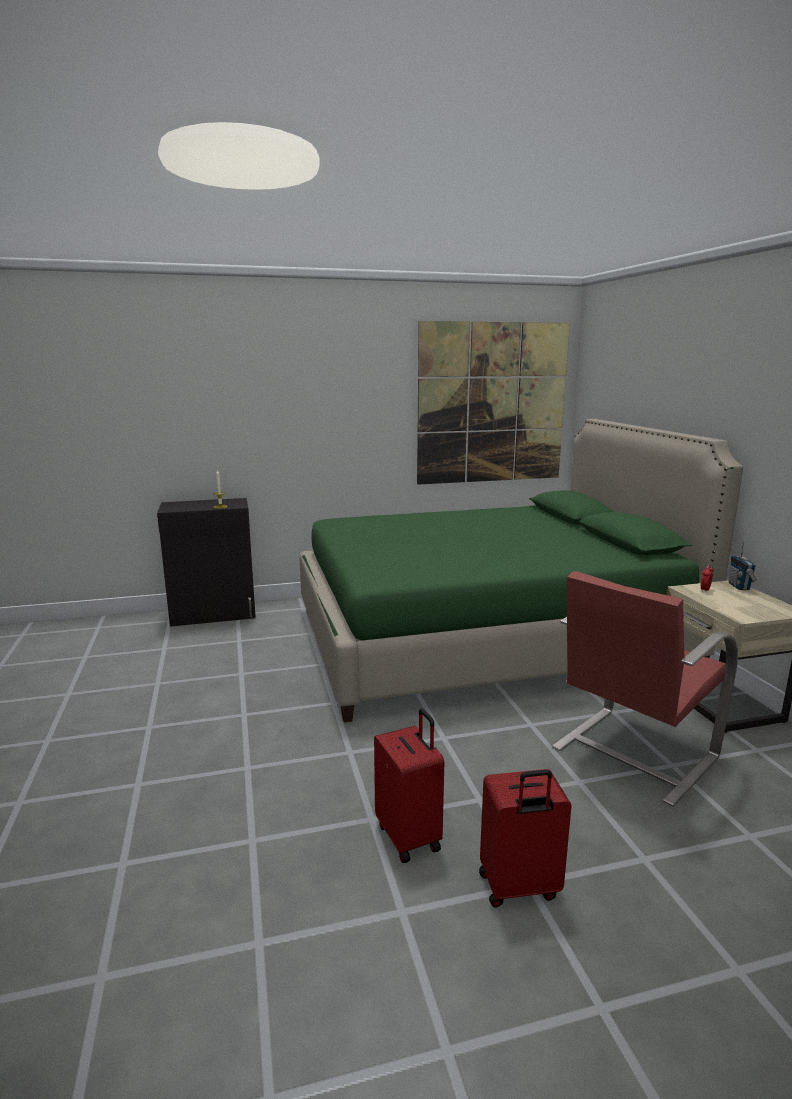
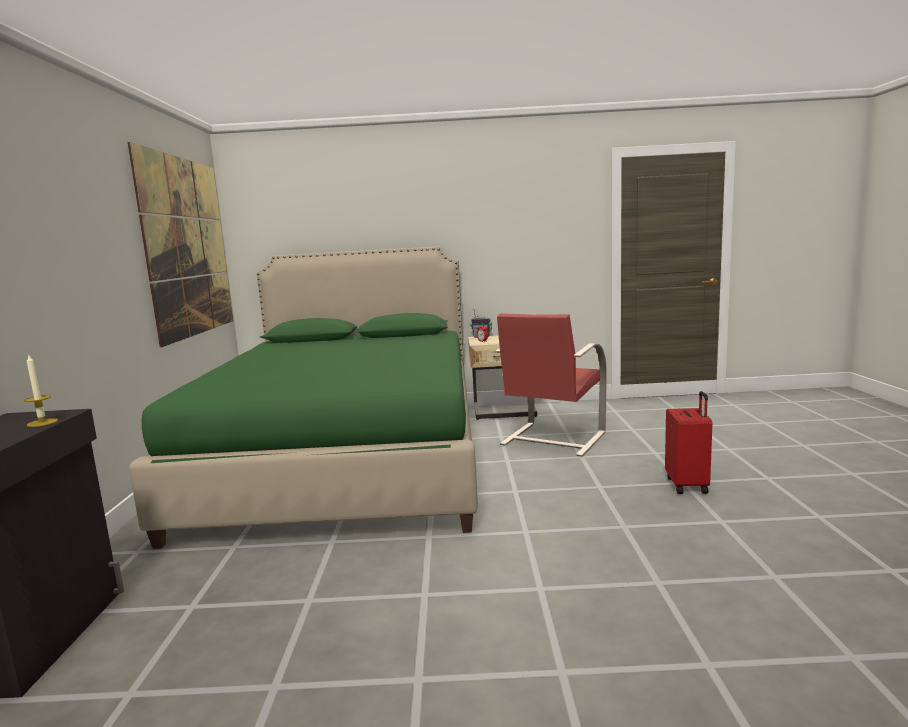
camera: 75 degrees left, 5 degrees down
(410, 836) = (644, 513): red suitcase -> none
(633, 753) = (552, 439): red armchair -> red armchair turned 60 degrees clockwise

